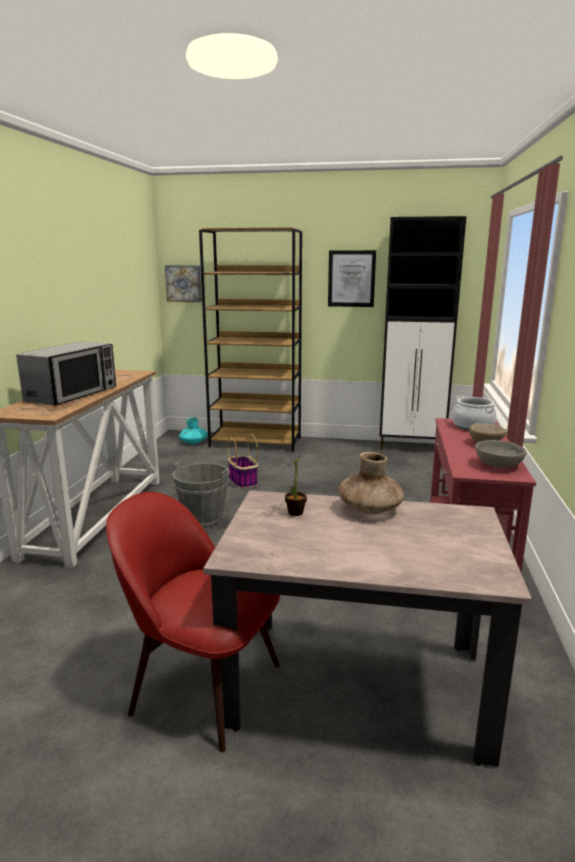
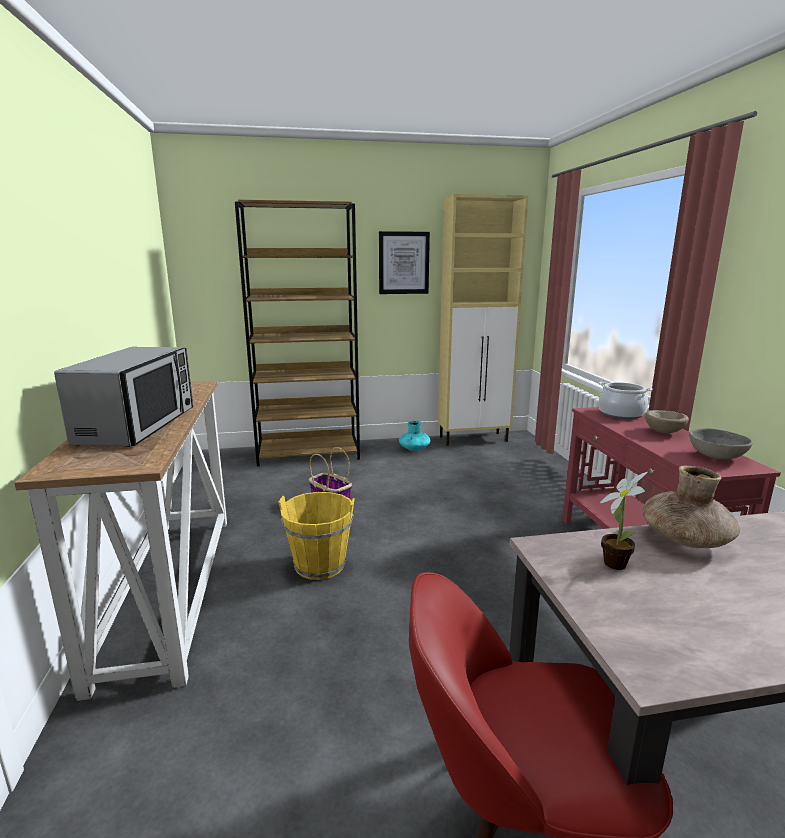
camera: 20 degrees left, 0 degrees up
(184, 283) = (203, 270): picture -> none
(193, 442) = (234, 463): turquoise vase -> turquoise vase (414, 449)
(203, 519) = (320, 565): grey bucket -> yellow bucket
(412, 447) = (474, 439): black cabinet -> beige cabinet

